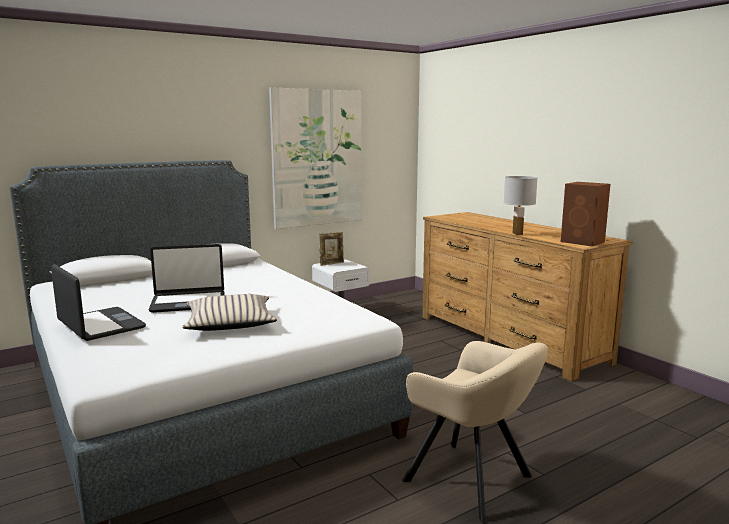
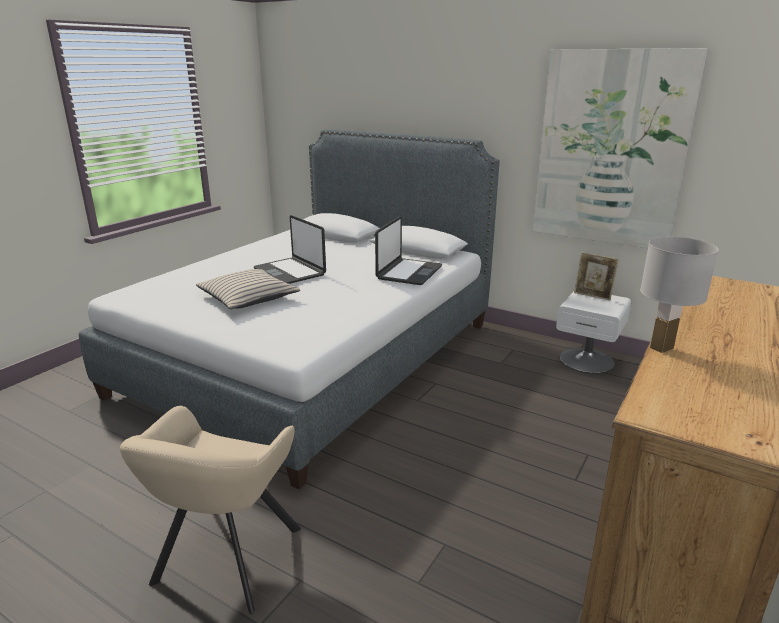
camera: 65 degrees right, 10 degrees up
(100, 325) = (216, 265): laptop -> laptop (408, 273)
(583, 242) = (686, 415): brown speaker -> none

